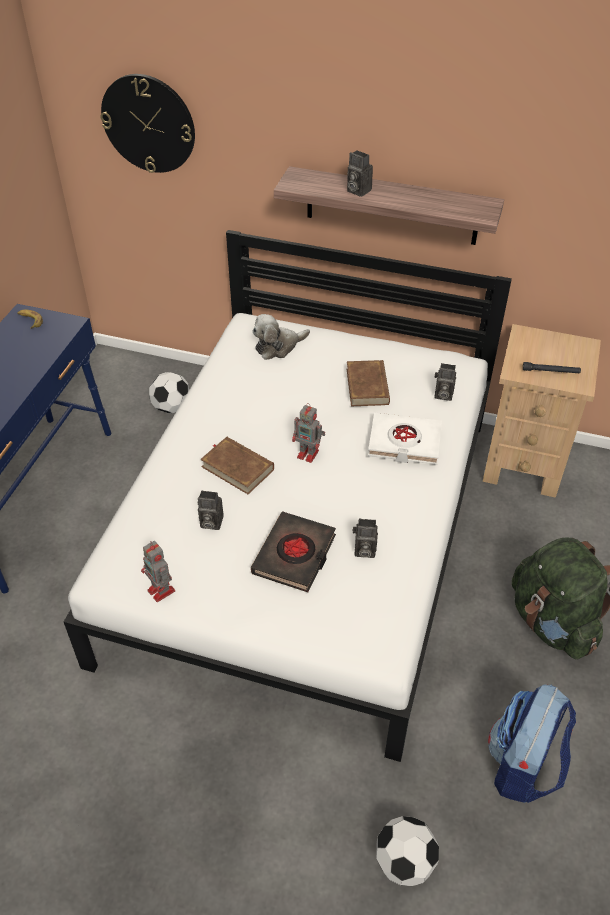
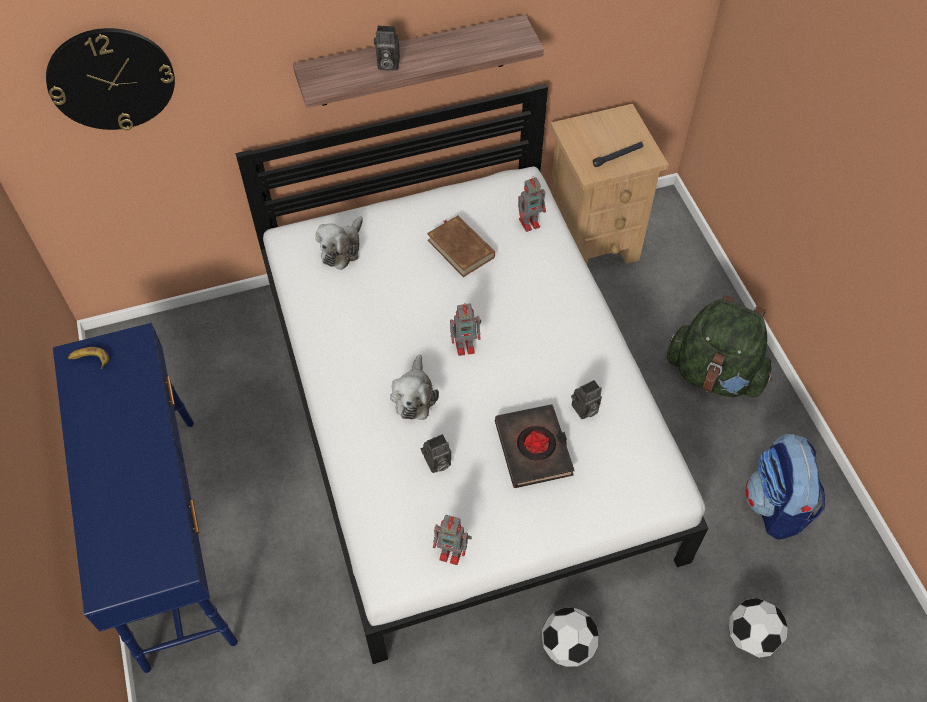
camera: 35 degrees left, 10 degrees up
(171, 407) = (230, 359): football -> football (567, 645)
(237, 468) = (414, 396): brown book -> plush toy
(404, 443) = (537, 288): white book -> none
(442, 395) = (530, 222): camera -> toy robot

